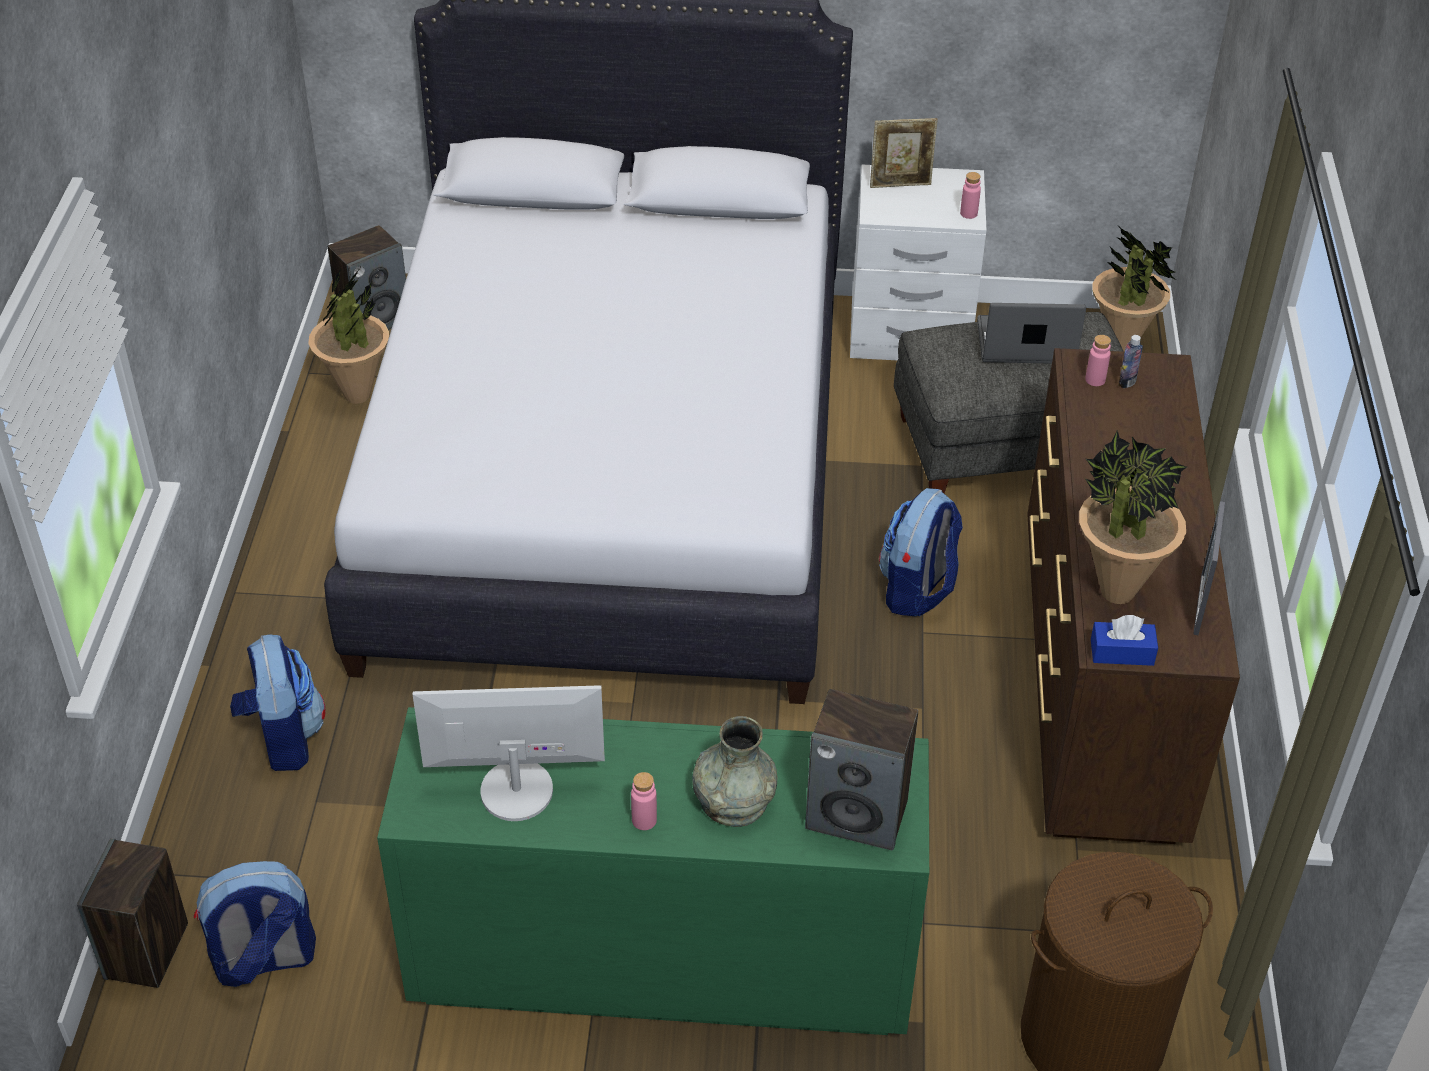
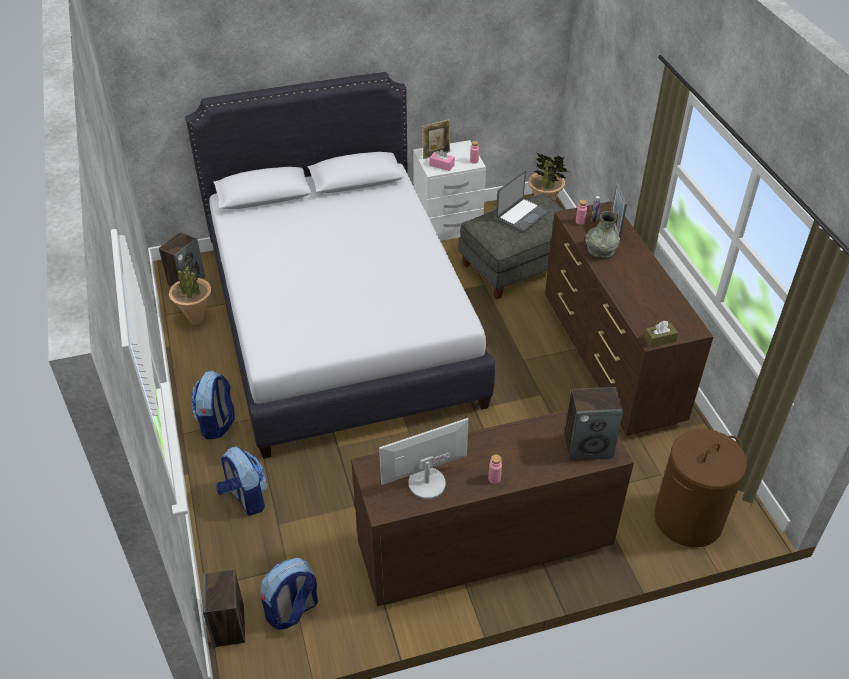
camera: 20 degrees left, 0 degrees up
(659, 962) = (483, 548): green dresser -> brown dresser
(733, 799) = (529, 456): grey vase -> grey vase (600, 250)
(900, 207) = (441, 165): none -> pink tissue box
(917, 590) = (511, 342): backpack -> backpack (217, 423)
(1025, 344) = (521, 215): laptop -> laptop turned 150 degrees clockwise
(1116, 592) = (642, 313): potted plant -> none
(1122, 652) = (659, 339): blue tissue box -> brown tissue box
(1199, 604) = (679, 309): picture frame -> picture frame (614, 229)

